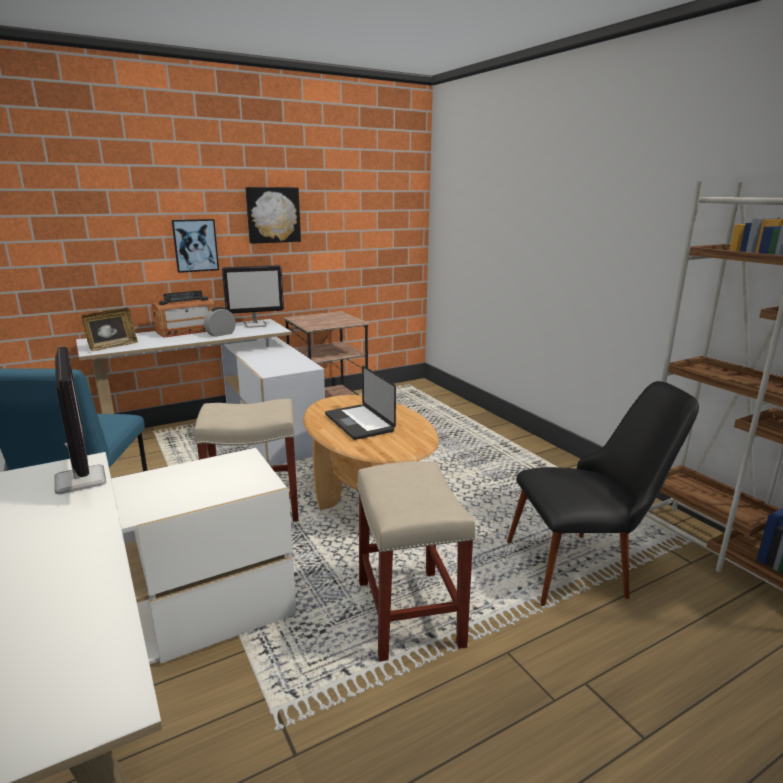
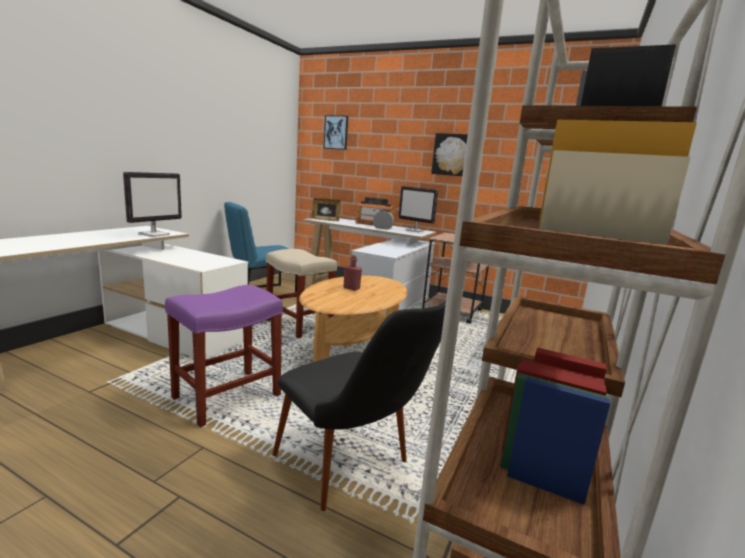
camera: 55 degrees right, 5 degrees down
(195, 245) = (397, 171): picture -> picture (336, 132)
(359, 423) = (351, 288): laptop -> red bottle
(410, 614) = (226, 397): beige stool -> purple stool

